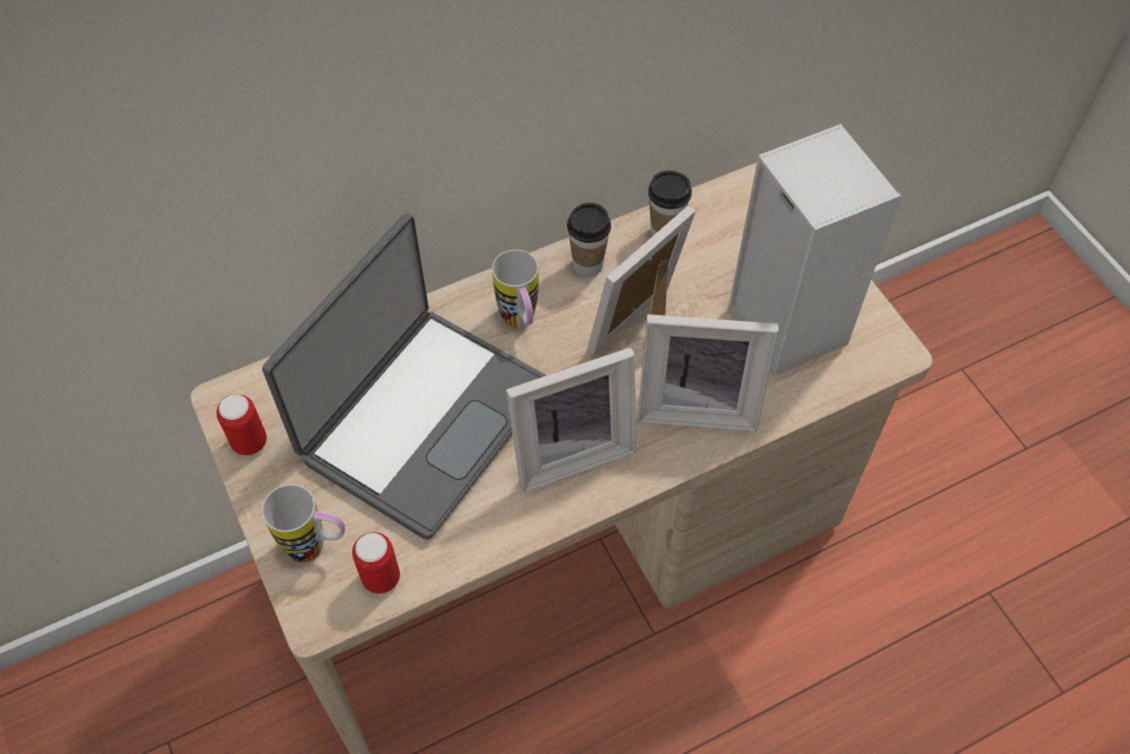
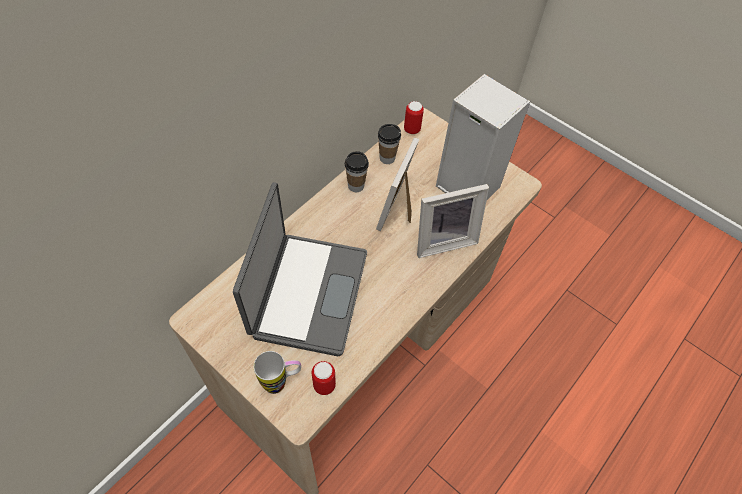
camera: 25 degrees left, 0 degrees up
(249, 442) = (216, 338): can -> can (412, 129)
(521, 323) = (335, 226): mug -> none
(569, 450) = (391, 283): picture frame -> none

